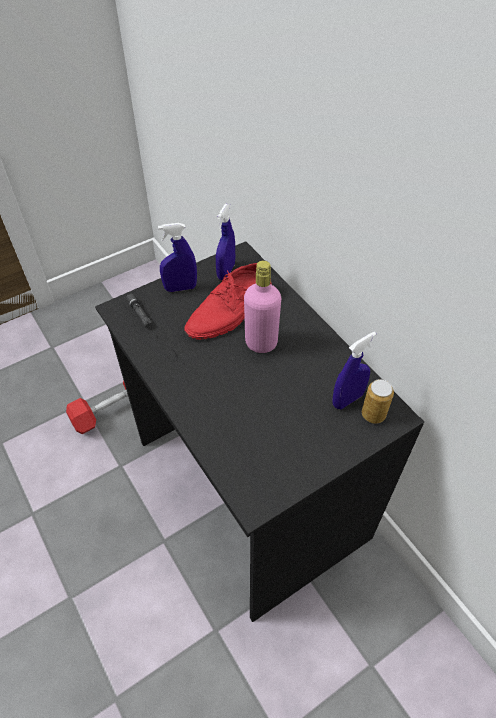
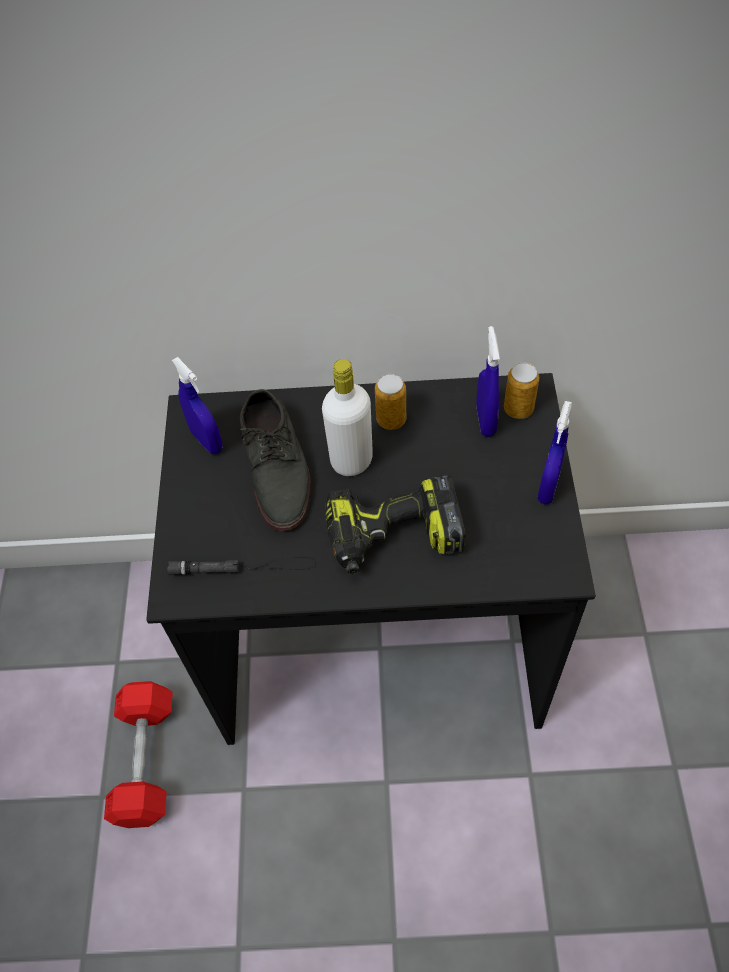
camera: 55 degrees left, 5 degrees up
(180, 288) = (195, 504): blue spray bottle -> blue spray bottle (548, 487)
(219, 391) = (393, 537): none -> power drill
(230, 311) = (277, 467): red shoe -> grey shoe
(261, 343) = (351, 460): pink bottle -> white bottle
(307, 348) = (391, 419): none -> can

